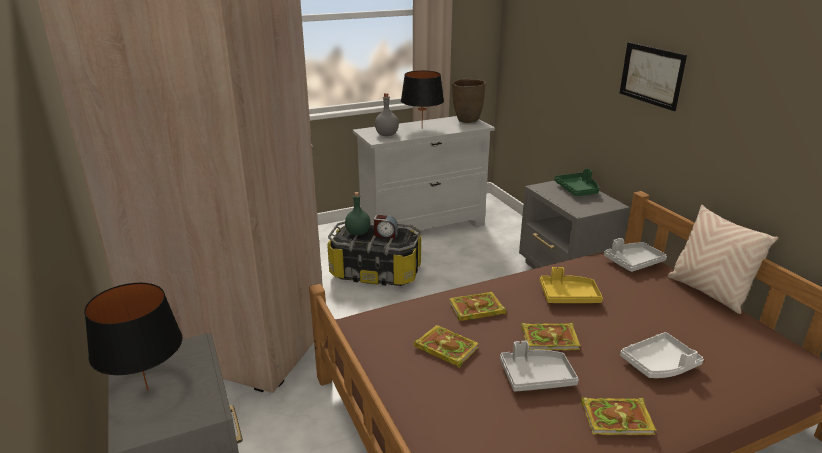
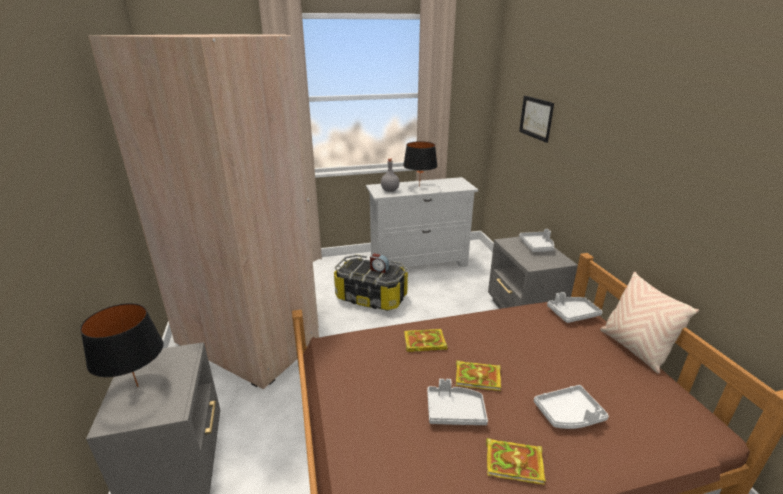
camera: 10 degrees right, 0 degrees up
(358, 233) = (358, 266): green bottle -> none
(444, 348) = (387, 374): book -> none
(467, 120) = (458, 182): brown vase -> none
(568, 296) = (506, 339): yellow tray -> none
(577, 190) = (537, 246): green tray -> grey tray
(651, 75) = (601, 155): picture -> picture (536, 118)

